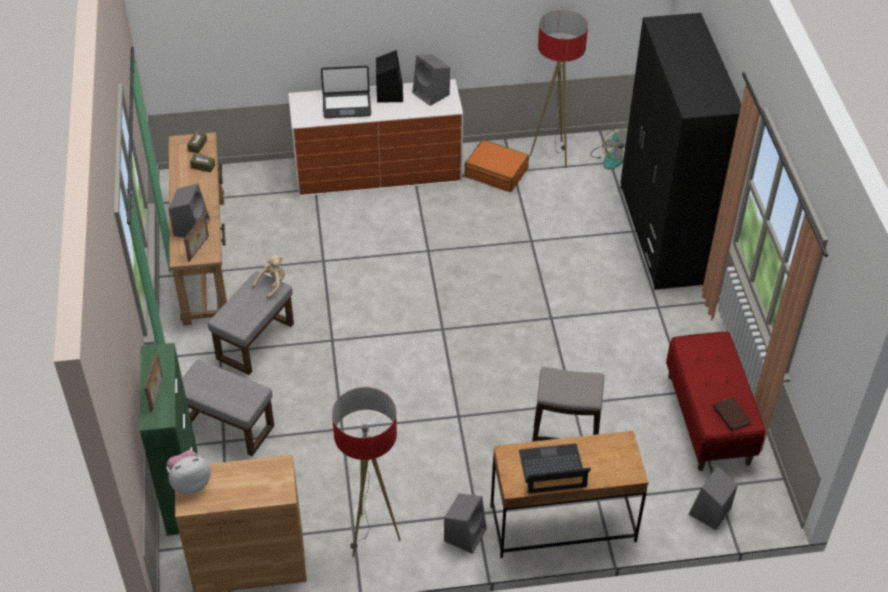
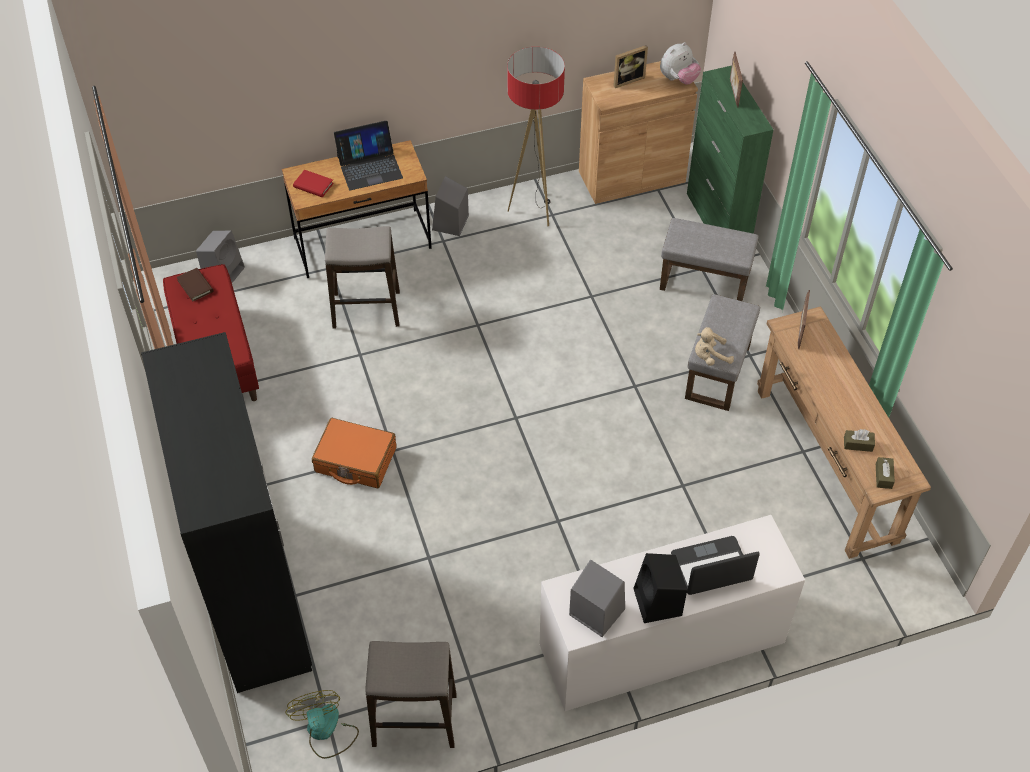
camera: 170 degrees right, 5 degrees up
(192, 227) = (823, 357): grey speaker -> none
(247, 492) = (627, 79): none -> picture frame
(272, 285) = (710, 357): beige plush toy -> beige plush toy turned 45 degrees clockwise
(496, 172) = (493, 670): orange suitcase -> orange suitcase (355, 460)
(552, 154) = (415, 721): floor lamp -> stool
(614, 455) = (313, 185): none -> red book

